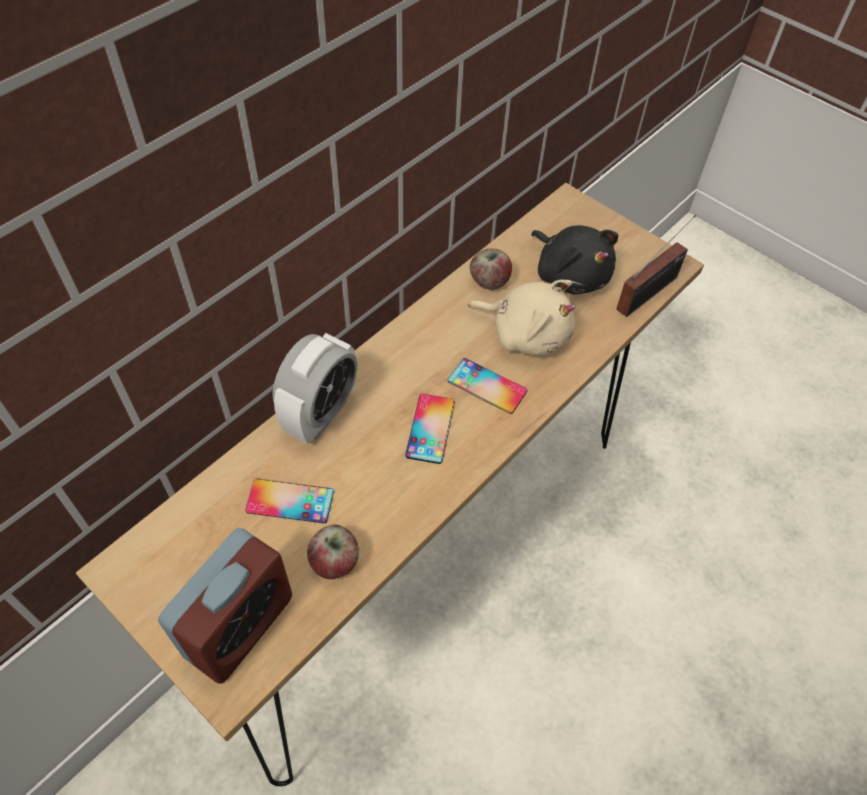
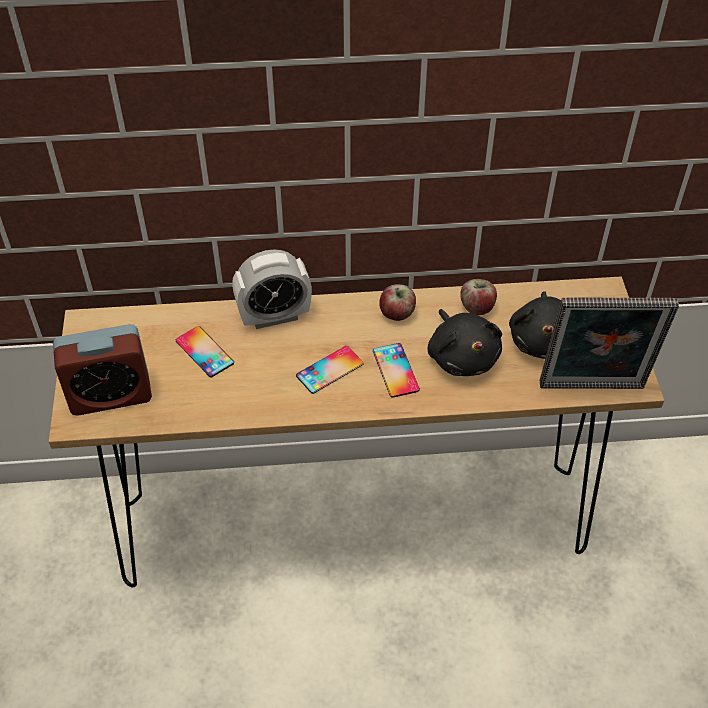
camera: 45 degrees right, 5 degrees down
(335, 562) = (192, 401): apple -> apple (397, 314)
(526, 333) = (462, 356): beige plush toy -> black plush toy
(650, 292) = (592, 390): radio -> picture frame

